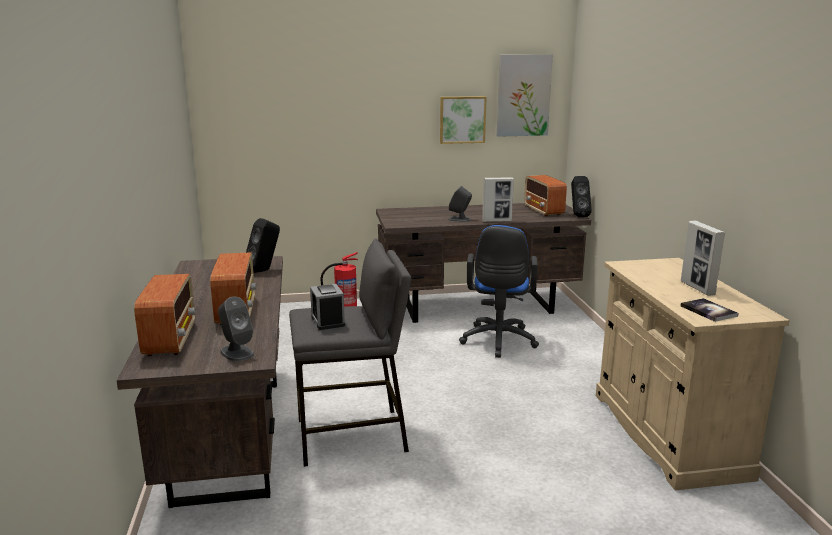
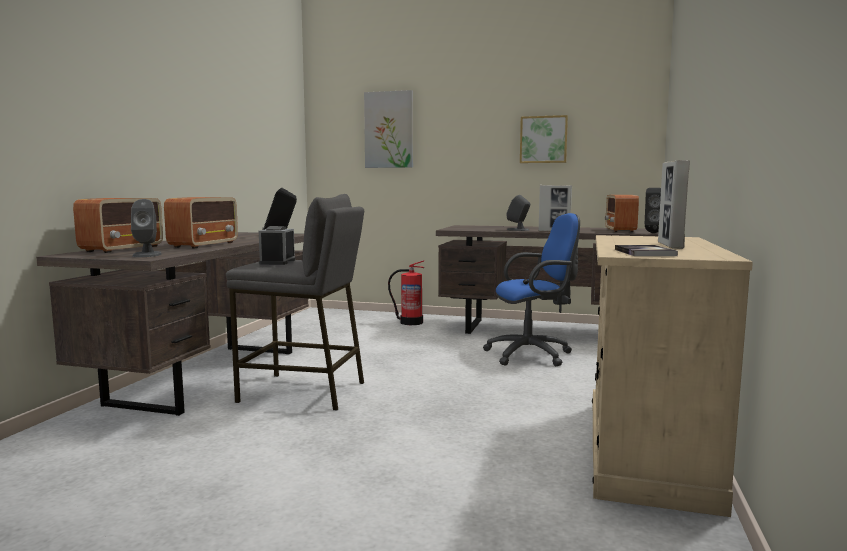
camera: 25 degrees right, 10 degrees down
(498, 342) = (533, 355): blue office chair -> blue office chair turned 135 degrees counterclockwise
(523, 95) = (610, 114): picture -> picture (389, 130)

